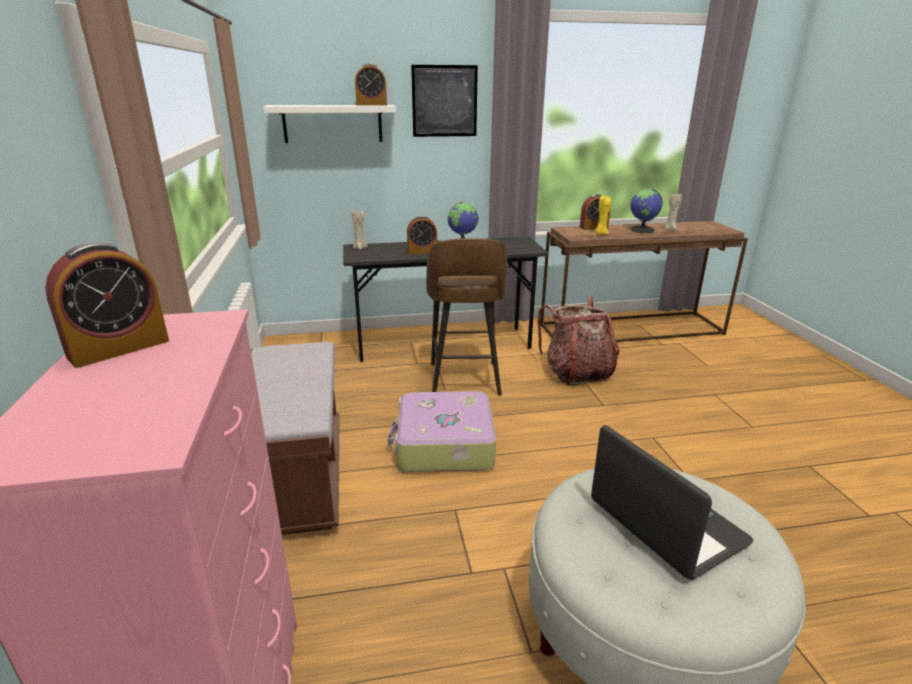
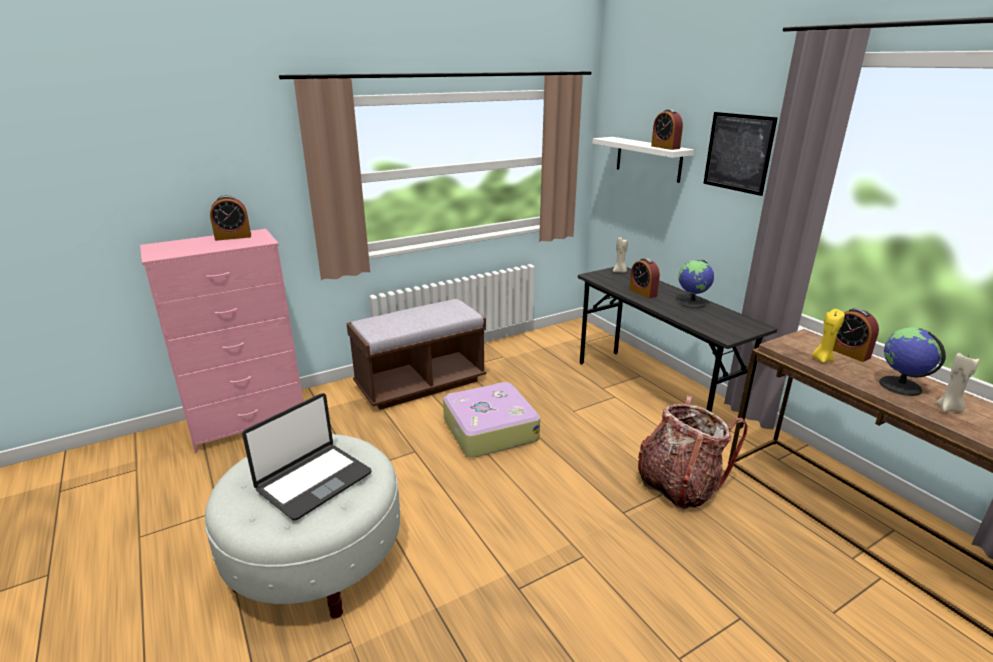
camera: 70 degrees right, 0 degrees up
(119, 348) = (233, 237): alarm clock -> alarm clock turned 45 degrees counterclockwise
(464, 381) = (595, 418): brown stool -> none

